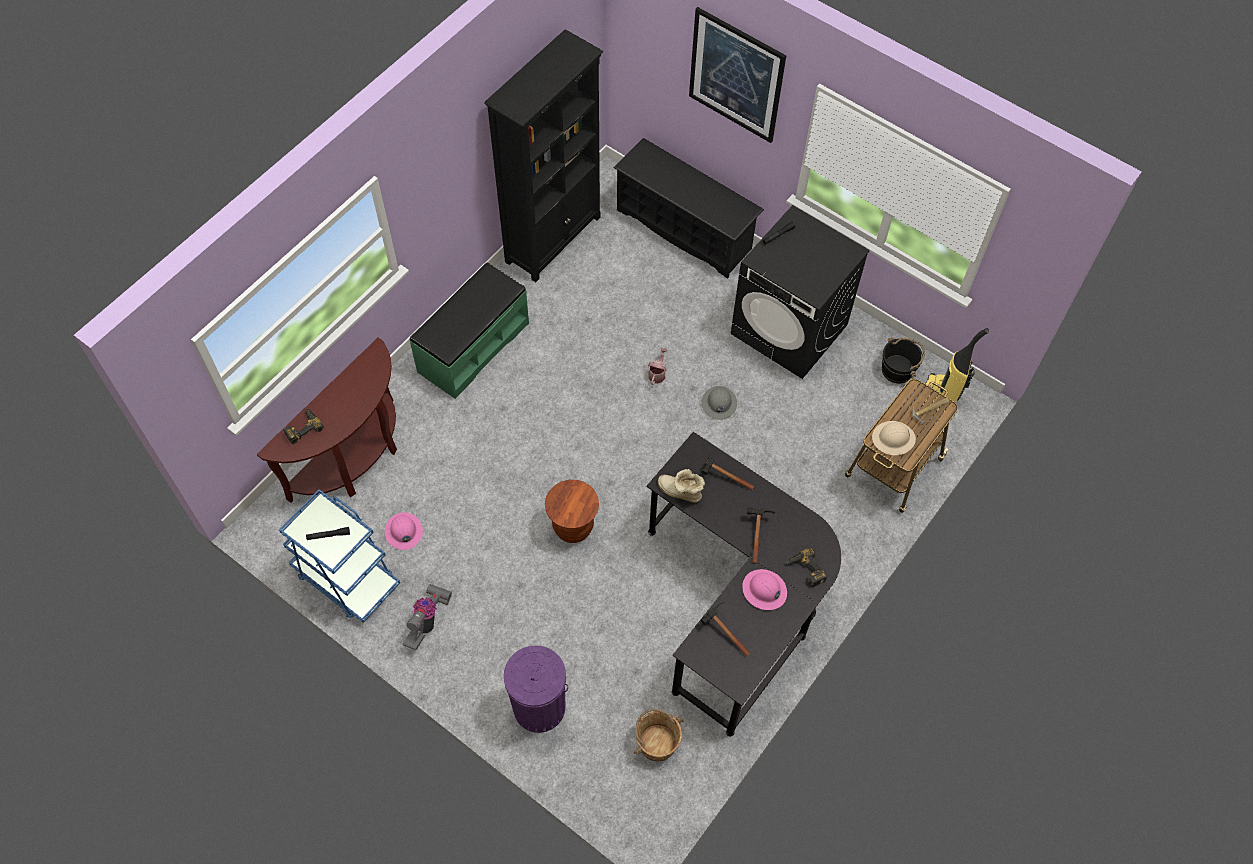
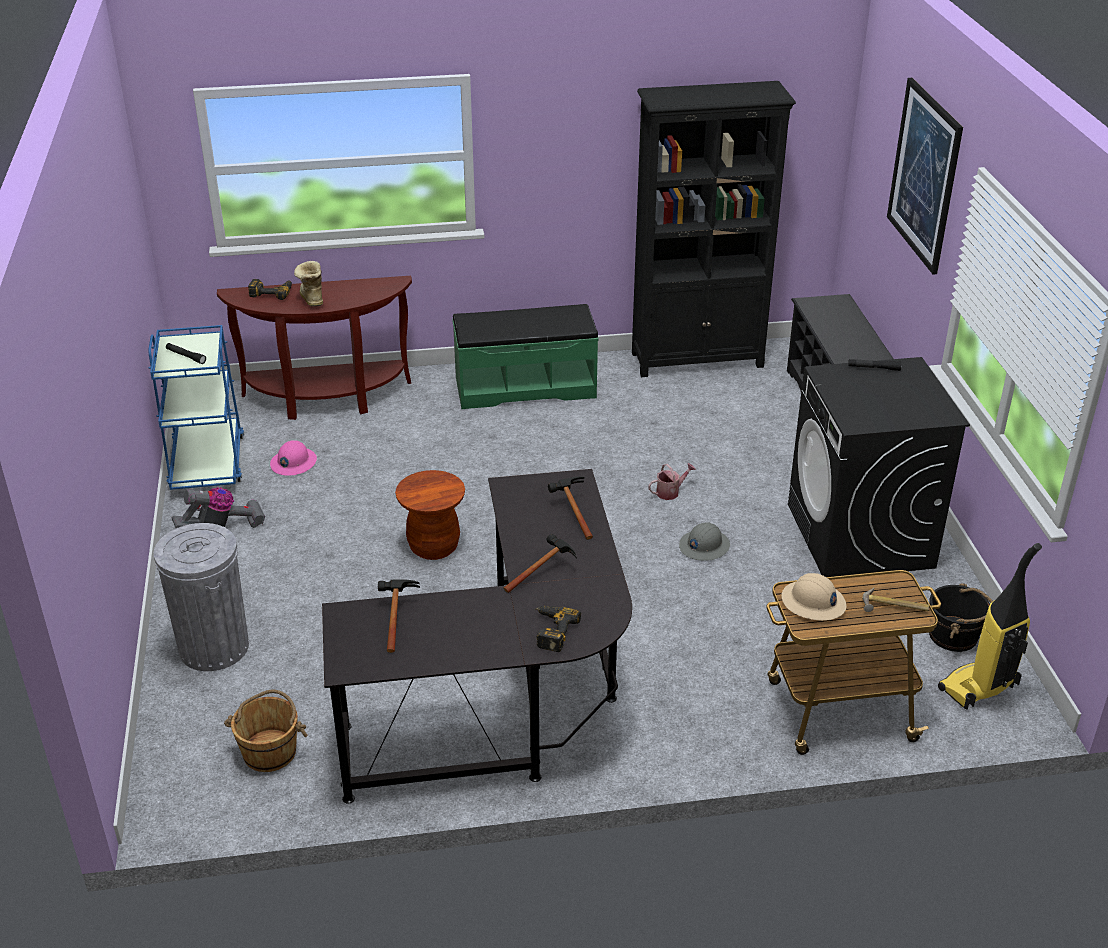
camera: 45 degrees right, 25 degrees down
(539, 707) = (214, 647): purple trash can -> grey trash can
(680, 493) = (512, 500): boot -> boot (311, 299)
(764, 590) = (484, 617): pink hard hat -> none

